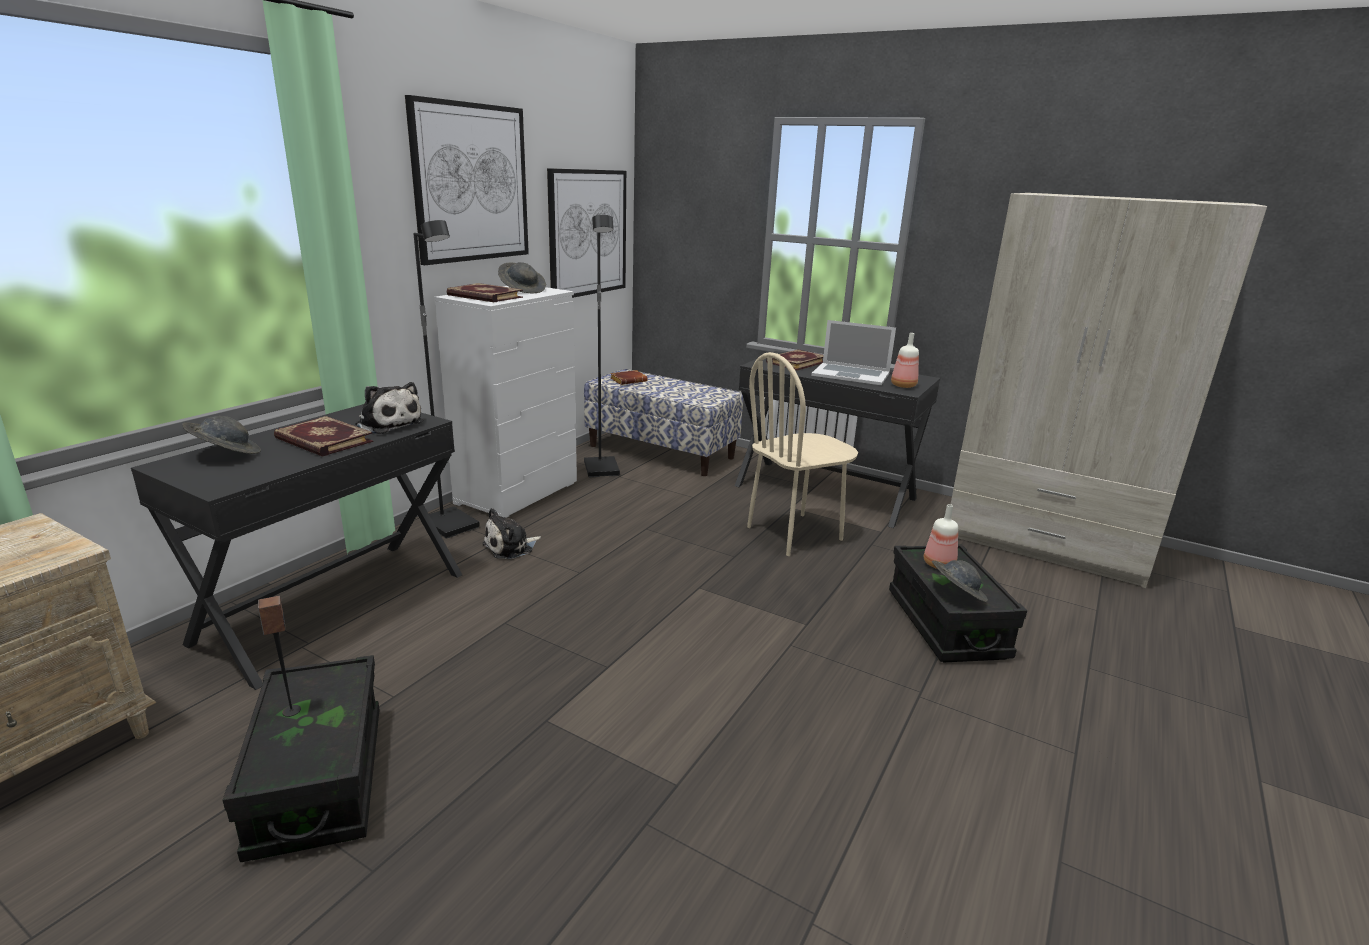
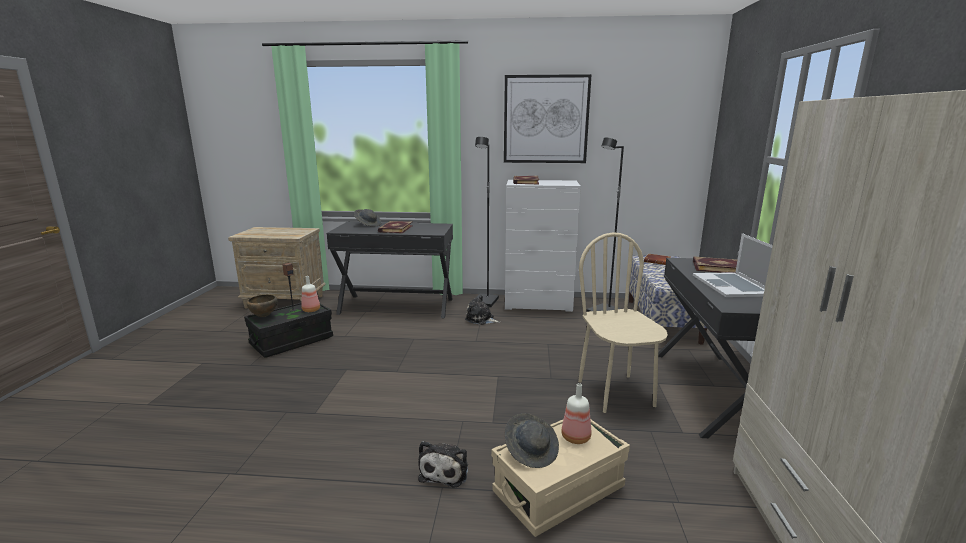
camera: 65 degrees right, 5 degrees down
(275, 762) = (263, 316): none -> brown bowl
(388, 424) = (425, 230): plush toy -> plush toy (445, 470)
(523, 290) = (557, 182): grey hat -> none
(588, 233) = (652, 153): picture -> none
(794, 534) = (616, 393): beige chair -> beige chair turned 45 degrees clockwise
(902, 385) = (746, 304): bottle -> bottle (311, 310)
(946, 624) = (558, 490): black storage box -> beige storage box

